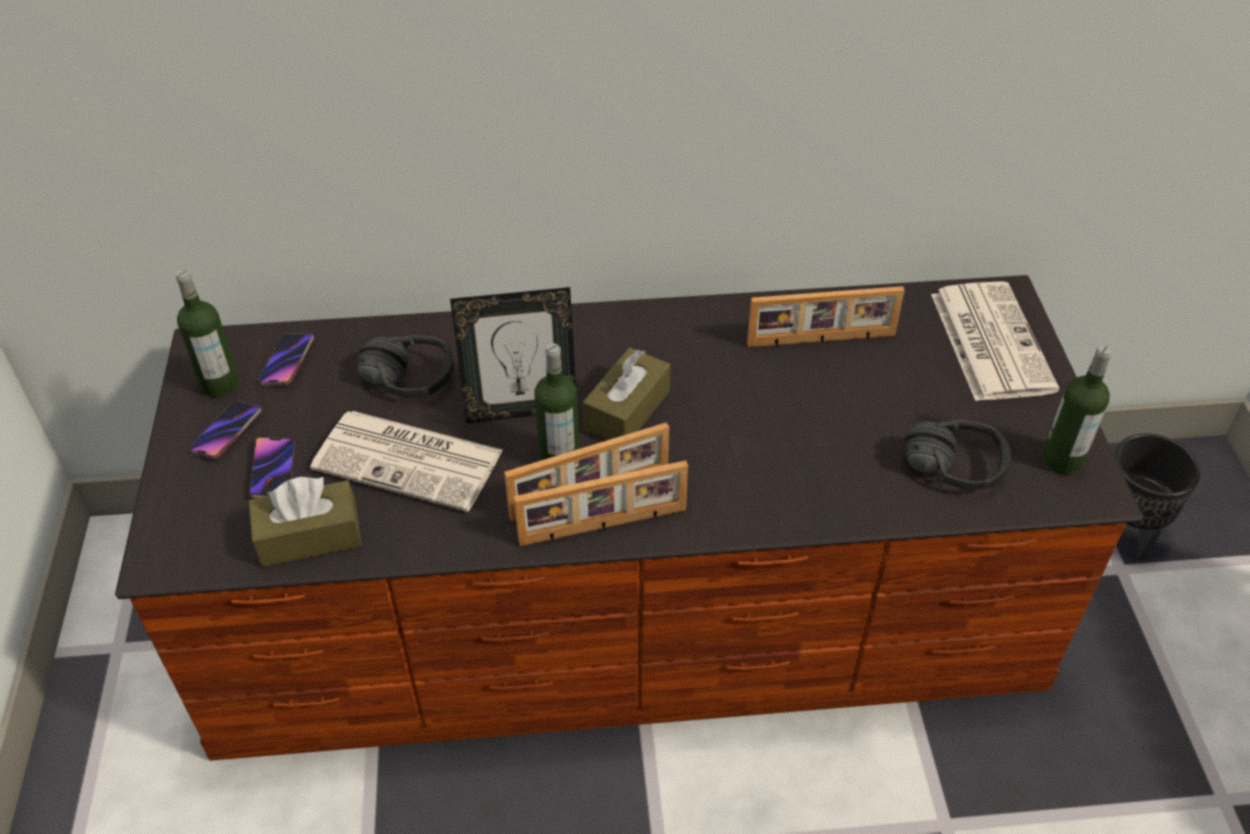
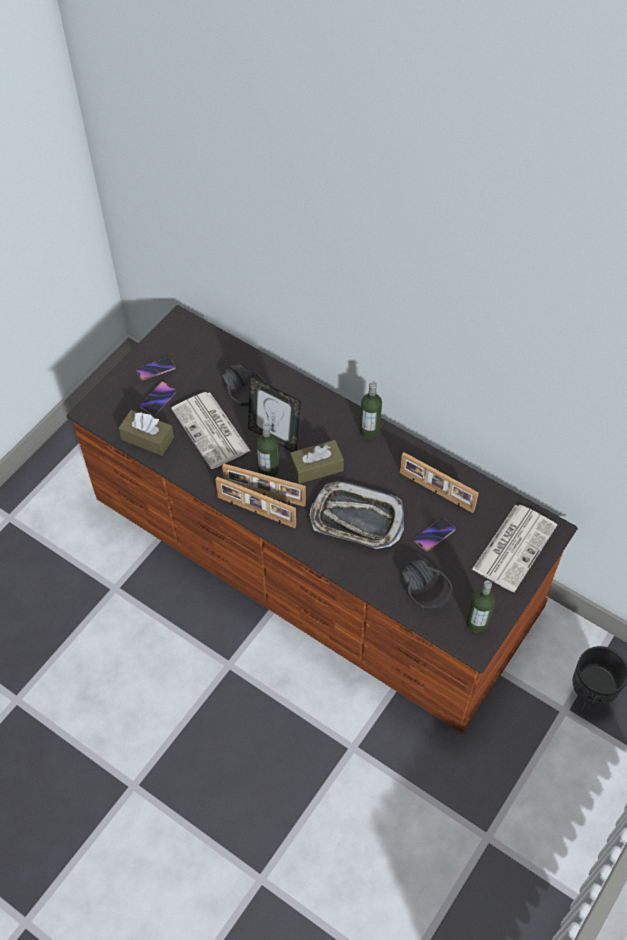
camera: 40 degrees right, 10 degrees up
(220, 384) = (171, 345): bottle -> bottle (369, 430)
(287, 362) = (205, 351): phone -> phone (434, 536)
(759, 440) = (356, 519): none -> tray

